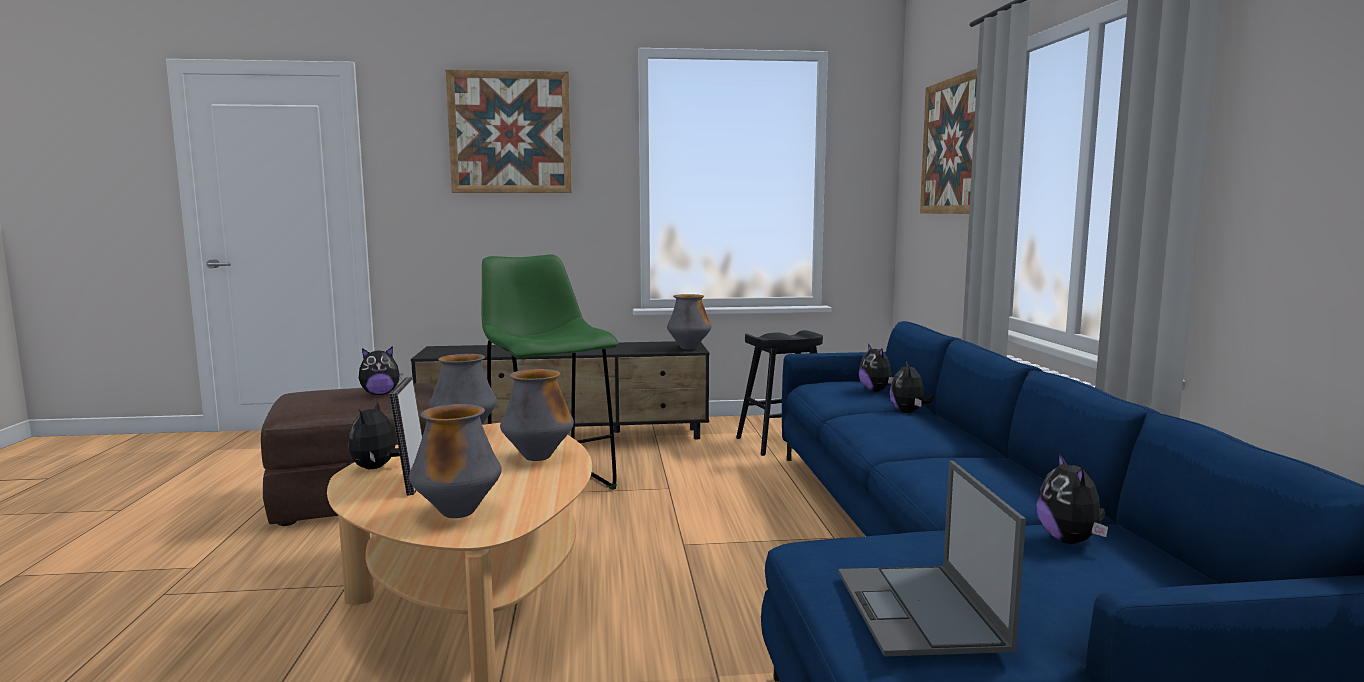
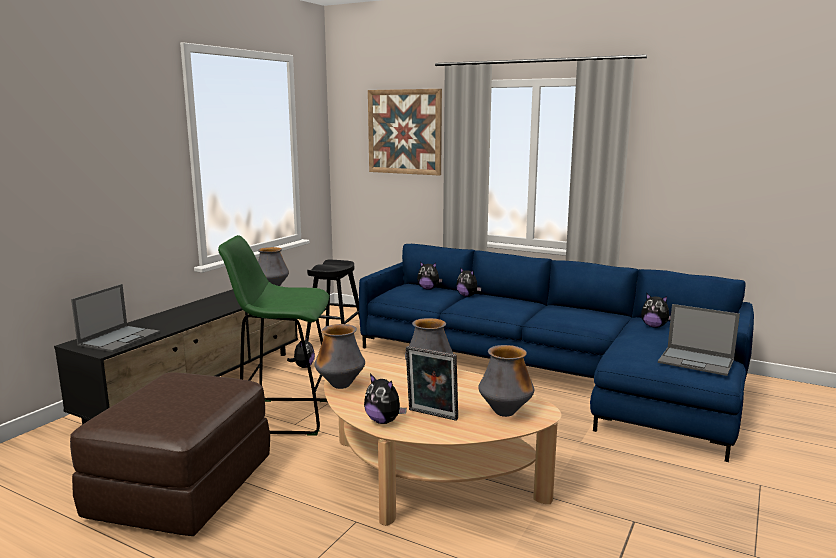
camera: 55 degrees left, 5 degrees up
(380, 394) = (188, 389): plush toy -> plush toy (303, 366)
(464, 351) = (120, 338): none -> laptop
(510, 132) = (88, 118): picture -> none

